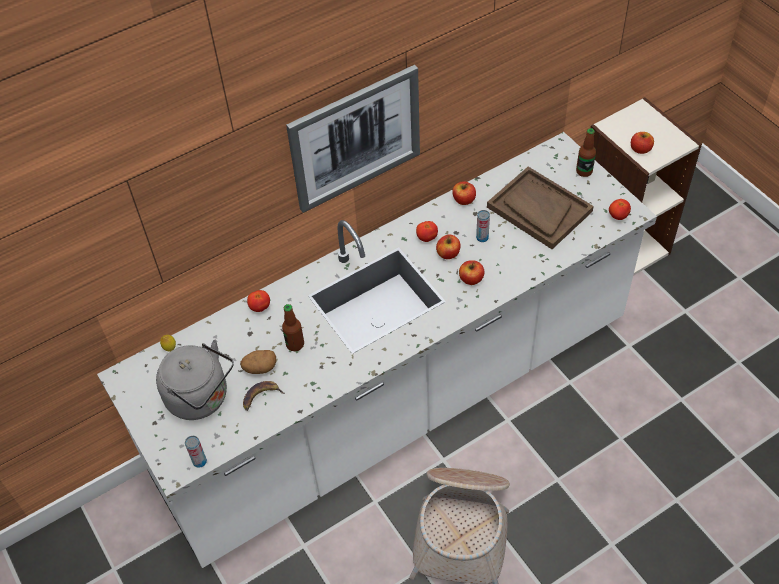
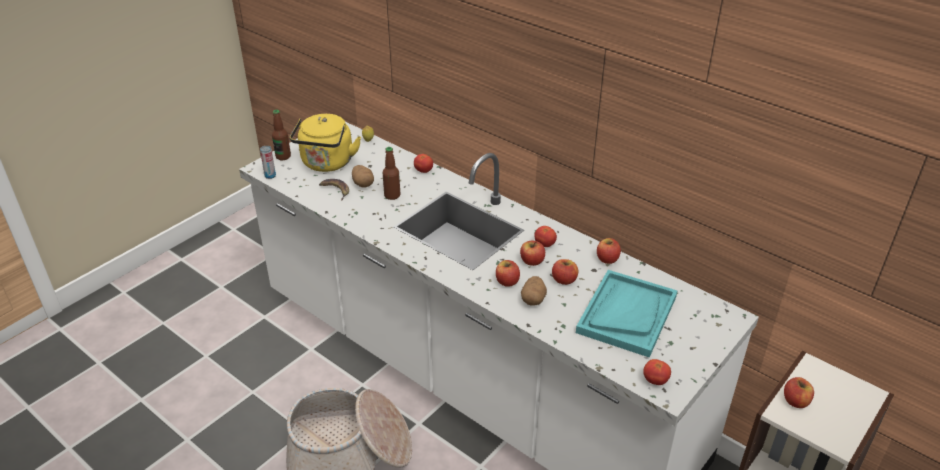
camera: 70 degrees right, 15 degrees down
(201, 398) = (327, 164): grey kettle -> yellow kettle
(355, 138) = (542, 98): picture -> none
(482, 238) = (564, 280): can -> apple
(501, 266) = (533, 299): none -> potato
(539, 209) = (626, 314): brown tray -> turquoise tray
(584, 171) = (707, 342): bottle -> bottle (283, 156)

